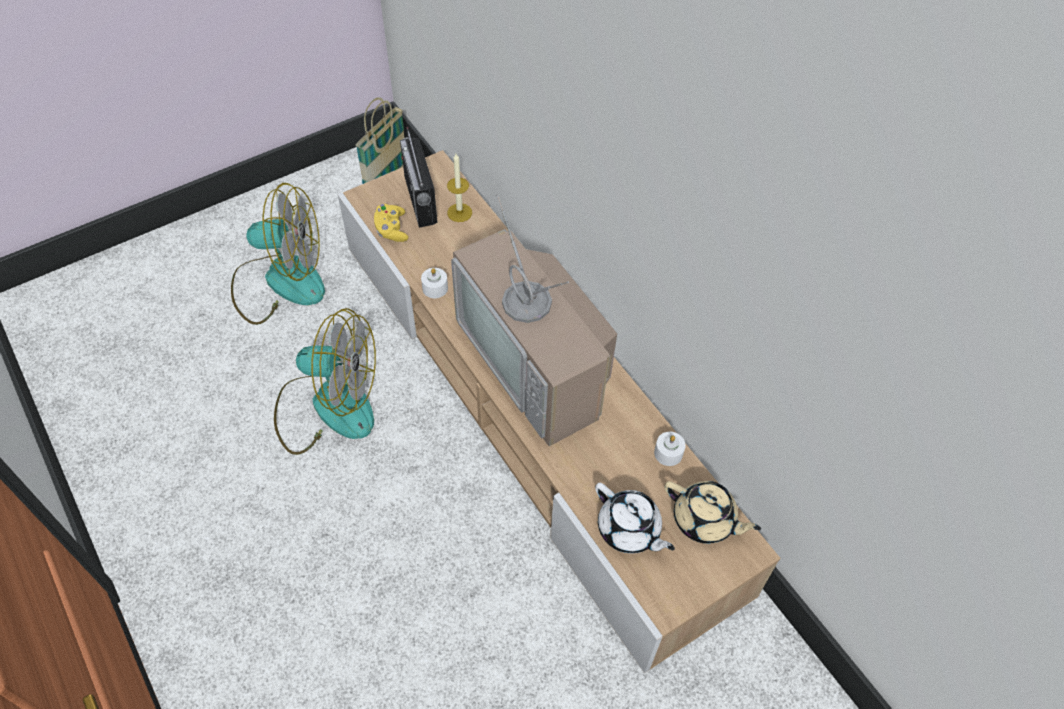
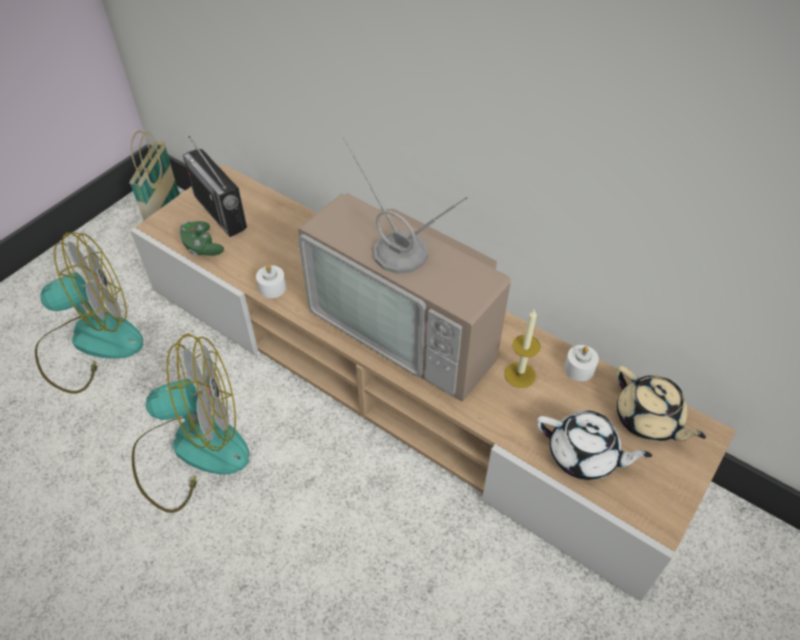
camera: 20 degrees left, 5 degrees down
(391, 229) = (202, 246): yellow game controller -> green game controller
(459, 212) = (265, 213): candle -> candle (520, 375)
(704, 520) = (648, 420): beige teapot -> beige teapot turned 45 degrees clockwise

